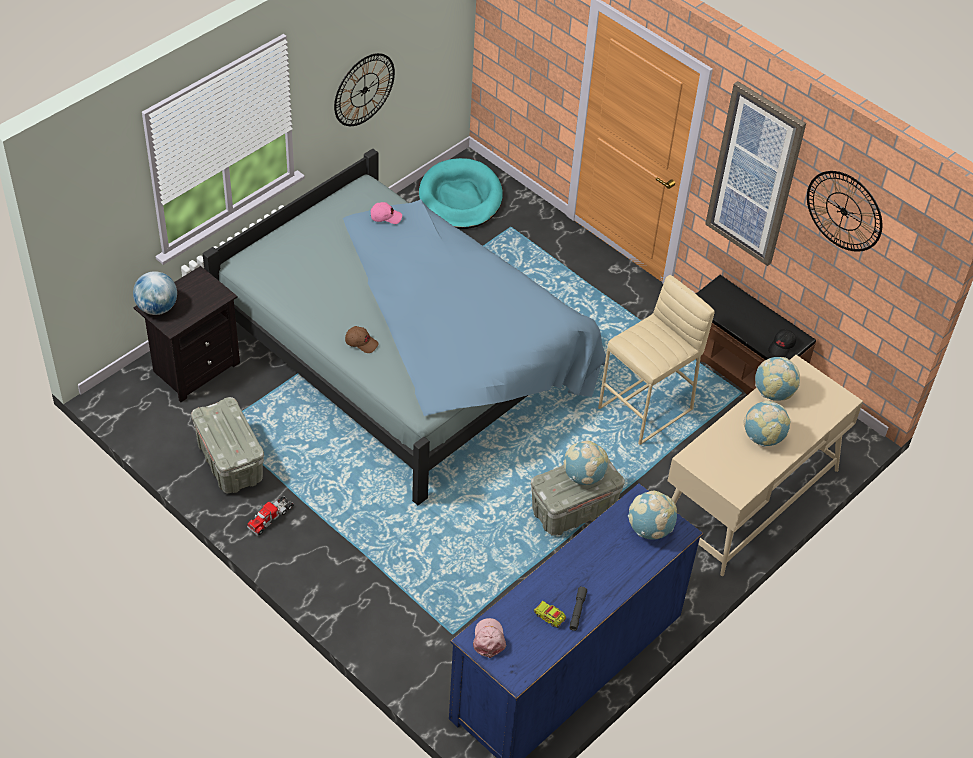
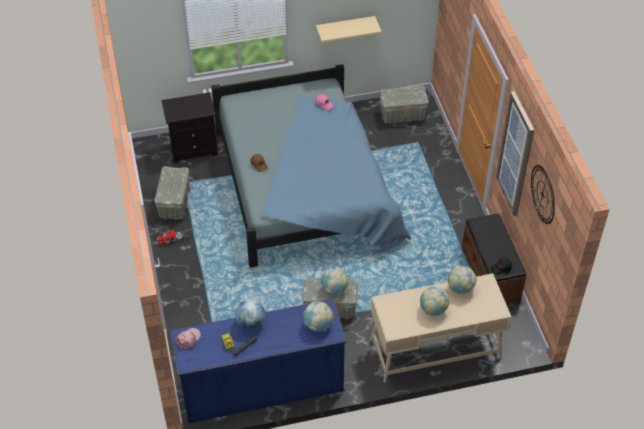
camera: 35 degrees right, 0 degrees up
(157, 308) = (172, 105): globe -> globe (250, 323)
(364, 90) = (345, 28): wall clock -> beige shelf
(460, 198) = (402, 115): turquoise dog bed -> grey storage box
(646, 409) = (415, 273): beige stool -> none

